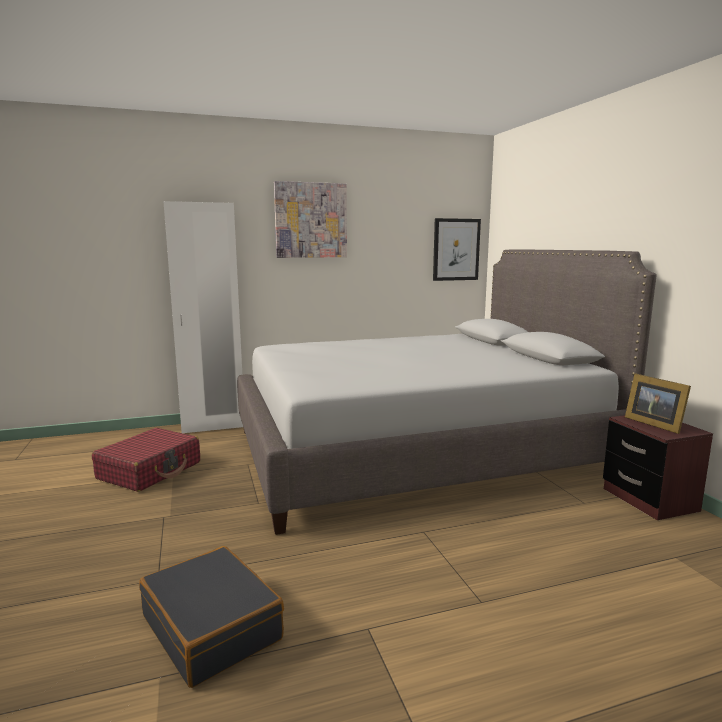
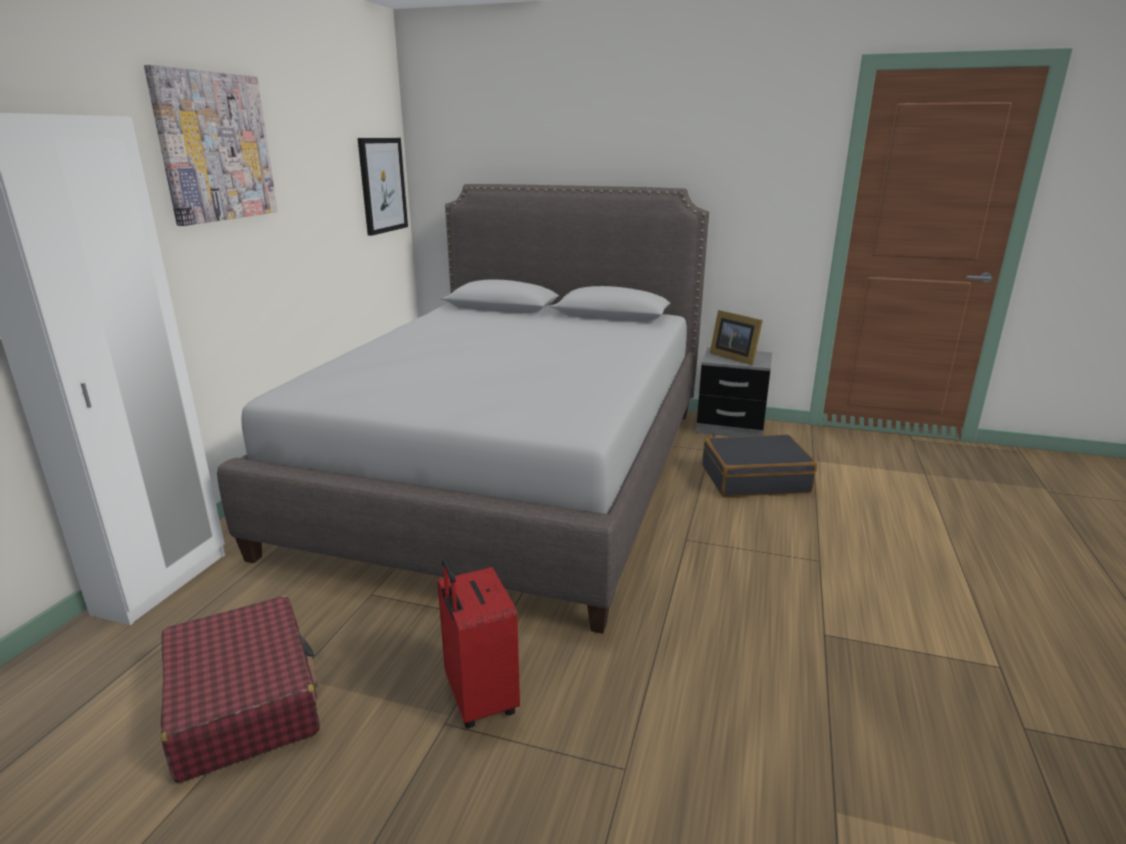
camera: 55 degrees left, 10 degrees up
(186, 519) = (478, 700): none -> red suitcase
(212, 627) = (765, 742): black suitcase -> black suitcase (755, 479)
(649, 500) = (730, 427): brown nightstand -> grey nightstand
(653, 423) = (733, 357): picture frame -> picture frame turned 45 degrees clockwise

